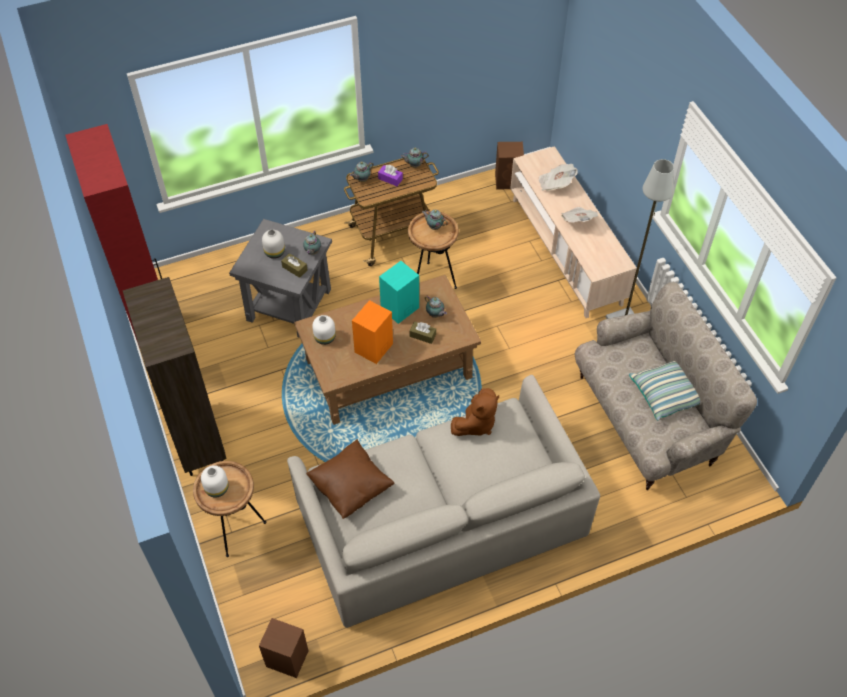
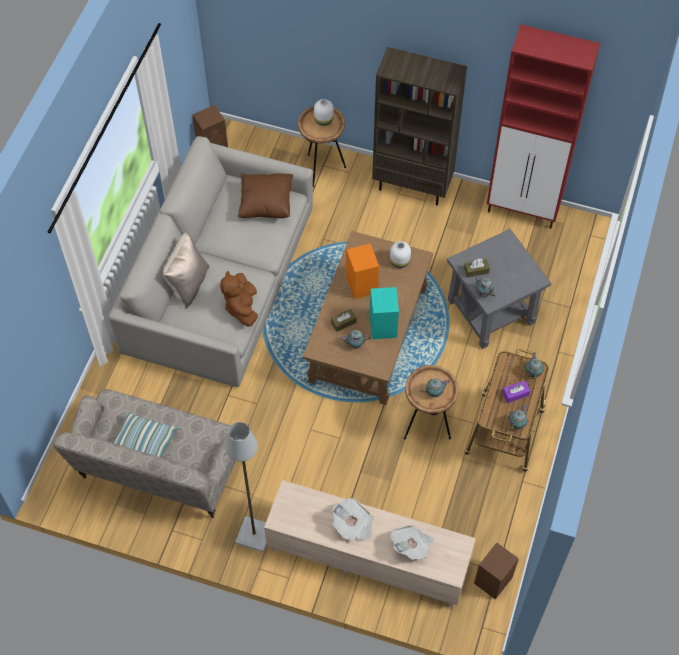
camera: 130 degrees right, 5 degrees up
(275, 252) = (505, 268): white vase -> none
(495, 481) = (188, 284): none -> beige pillow

